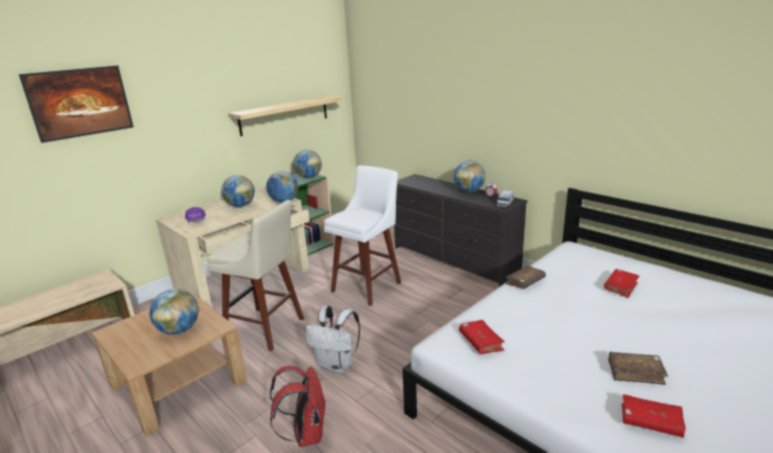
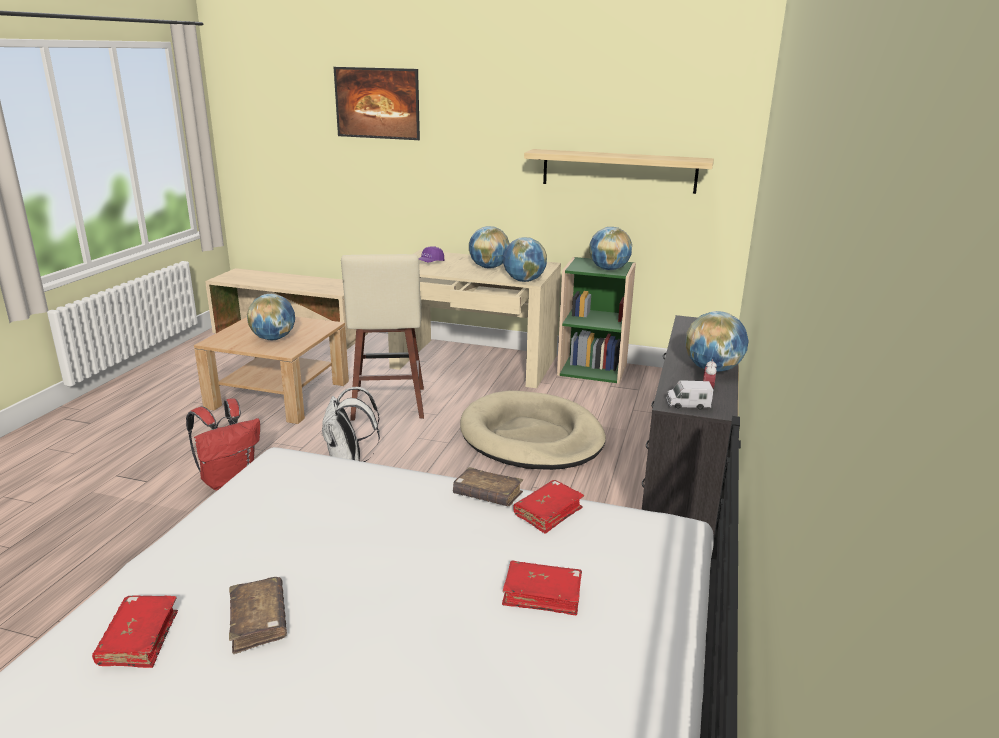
camera: 60 degrees right, 0 degrees up
(368, 287) = (531, 437): white stool -> beige dog bed
(480, 342) = (293, 483): red book -> red book (548, 512)

